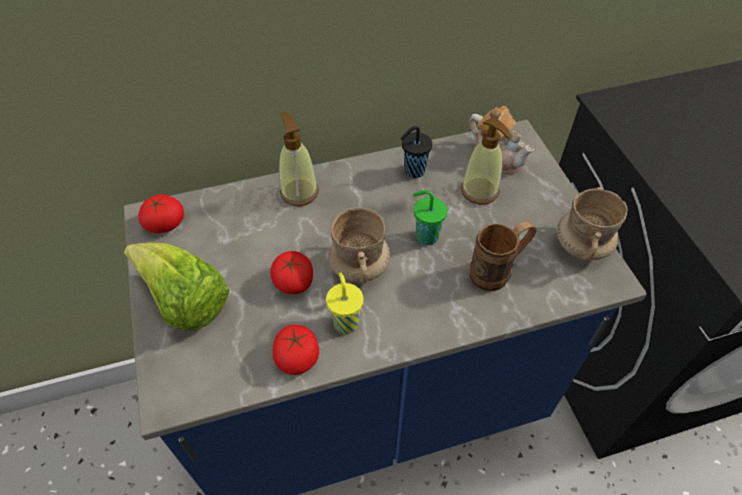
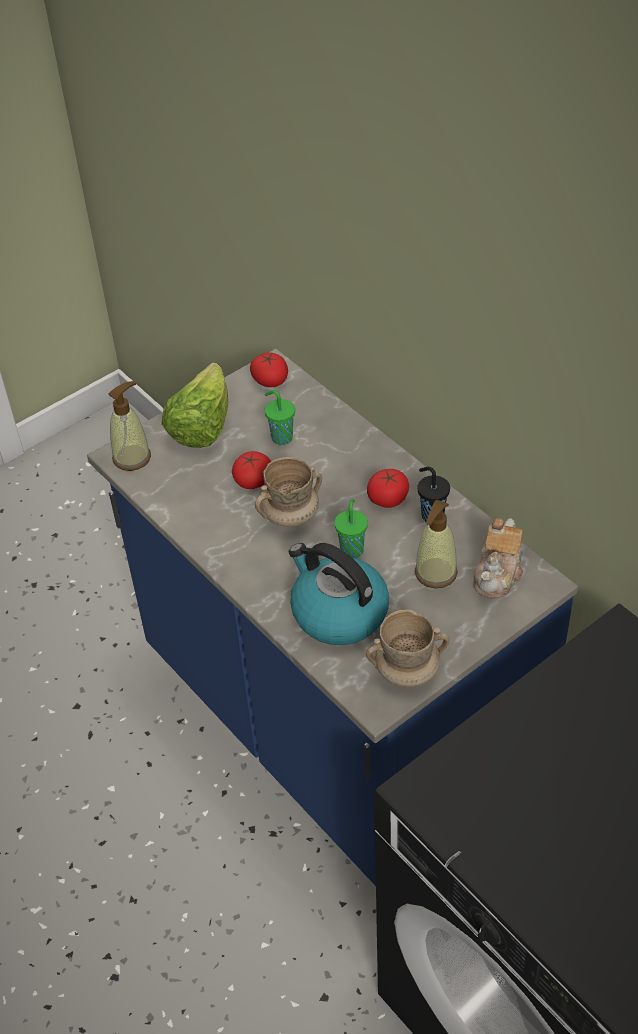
camera: 70 degrees right, 5 degrees down
(250, 241) = (281, 437): none -> green cup
(297, 357) = (184, 510): tomato -> tomato (388, 498)
(299, 192) = (354, 445): soap dispenser -> soap dispenser (132, 457)
(346, 322) = (230, 527): yellow cup -> none
(497, 272) = (338, 613): brown mug -> kettle

